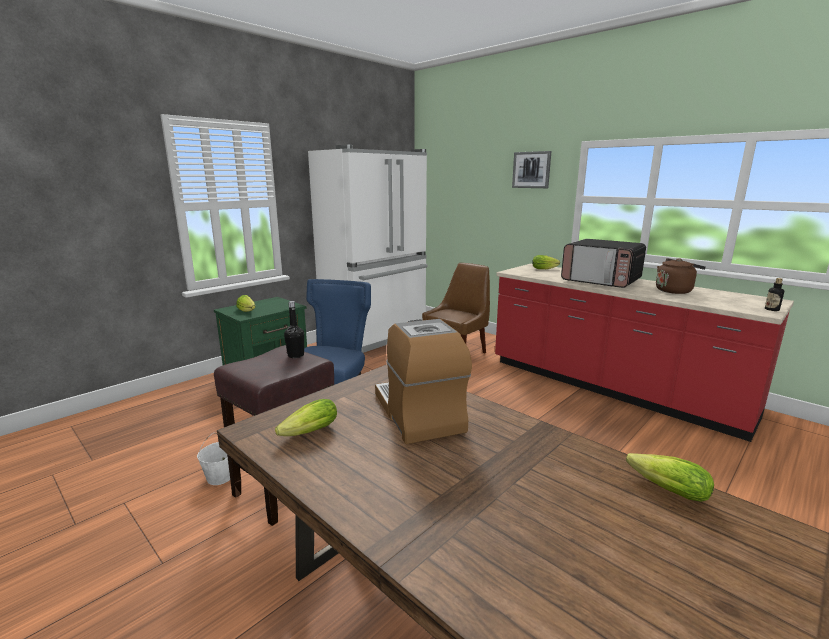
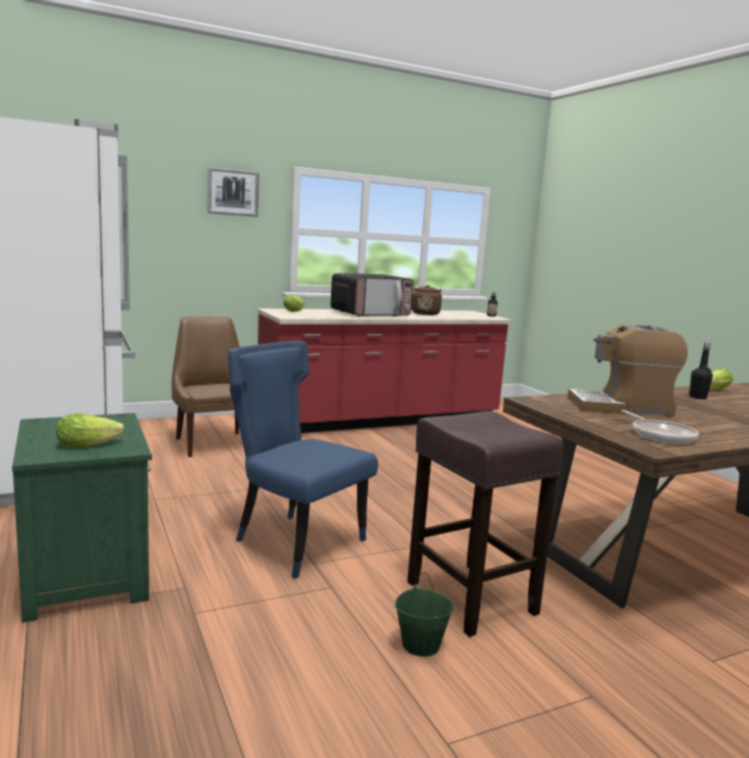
camera: 70 degrees left, 5 degrees down
(219, 477) = (420, 645): white bucket -> green bucket
(296, 355) = (468, 417): black bottle -> black bottle (697, 397)
(307, 434) = (660, 435): lettuce -> frying pan

